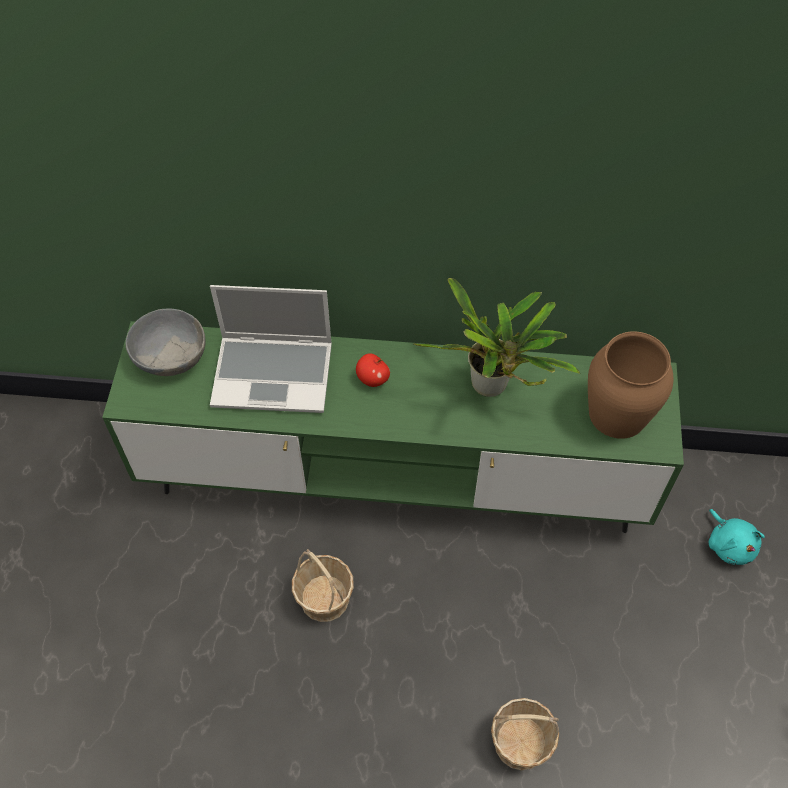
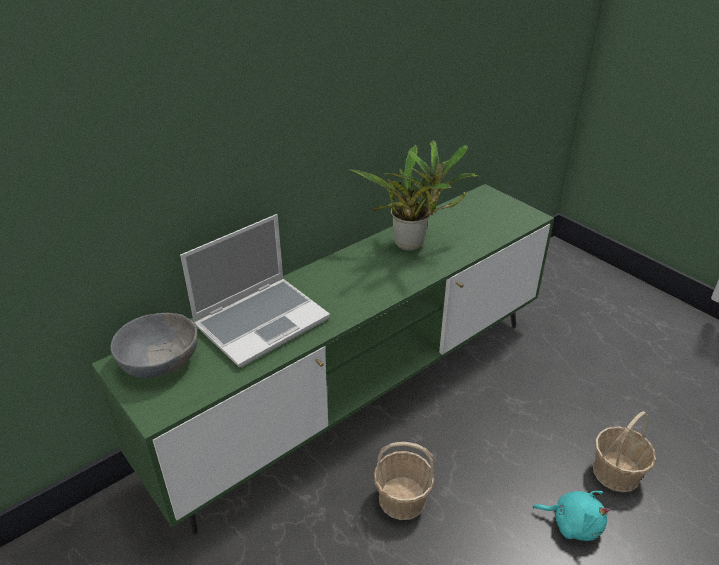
camera: 45 degrees left, 20 degrees down
(372, 379) = (335, 283): apple -> none
(617, 413) = (492, 217): brown vase -> none
(729, 544) = (565, 297): turquoise plush toy -> turquoise plush toy (572, 523)

